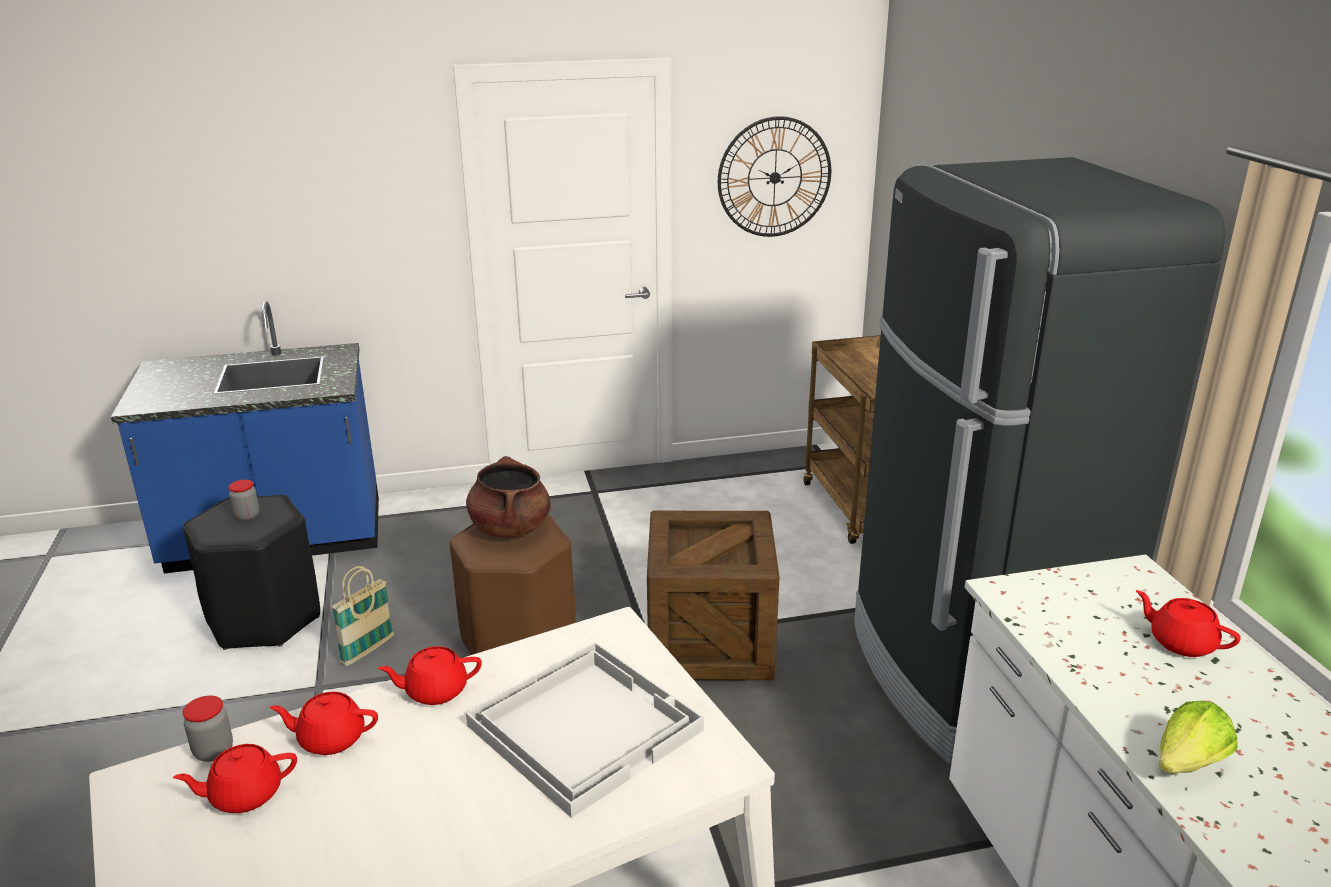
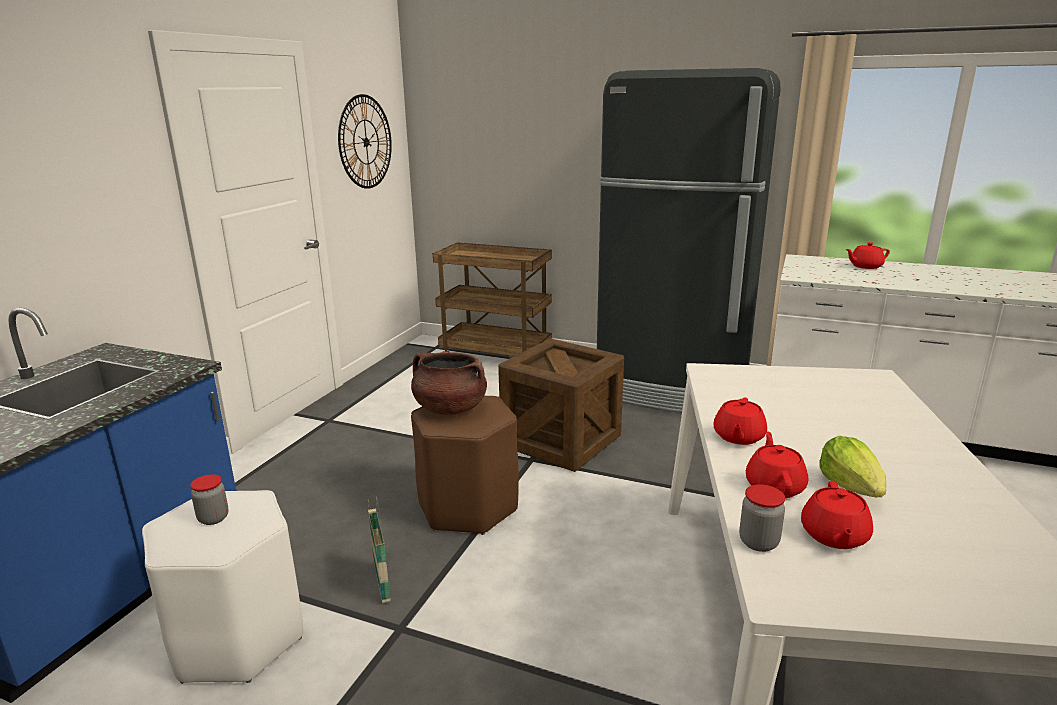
camera: 55 degrees left, 5 degrees down
(264, 619) = (238, 638): black stool -> white stool
(330, 739) = (774, 486): red teapot -> red teapot turned 150 degrees clockwise
(585, 726) = (816, 401): white tray -> none
(1189, 763) = (957, 286): lettuce -> lettuce (851, 487)

